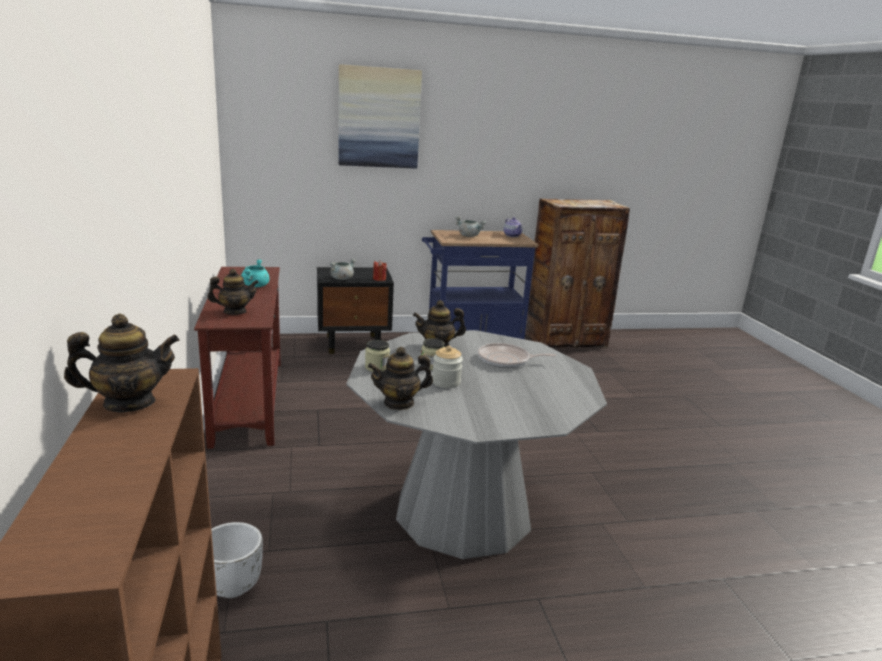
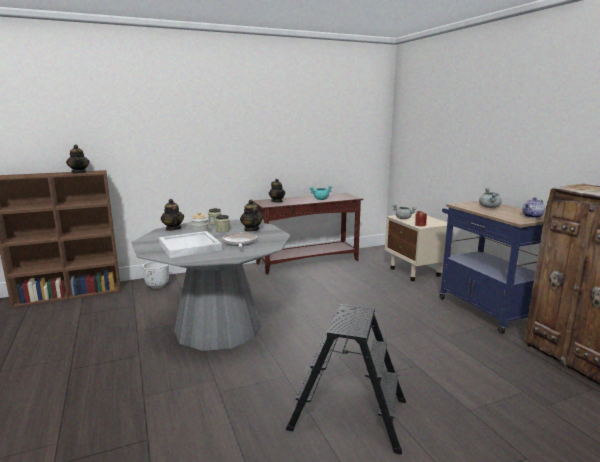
camera: 80 degrees right, 5 degrees down
(354, 344) = (415, 272): black nightstand -> beige nightstand
(379, 118) = (462, 105): picture -> none
(520, 392) = (190, 247): none -> white tray
(652, 448) = (348, 414): none -> black step ladder

